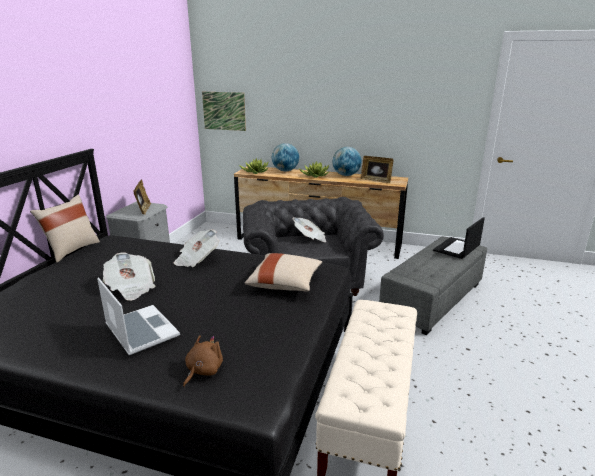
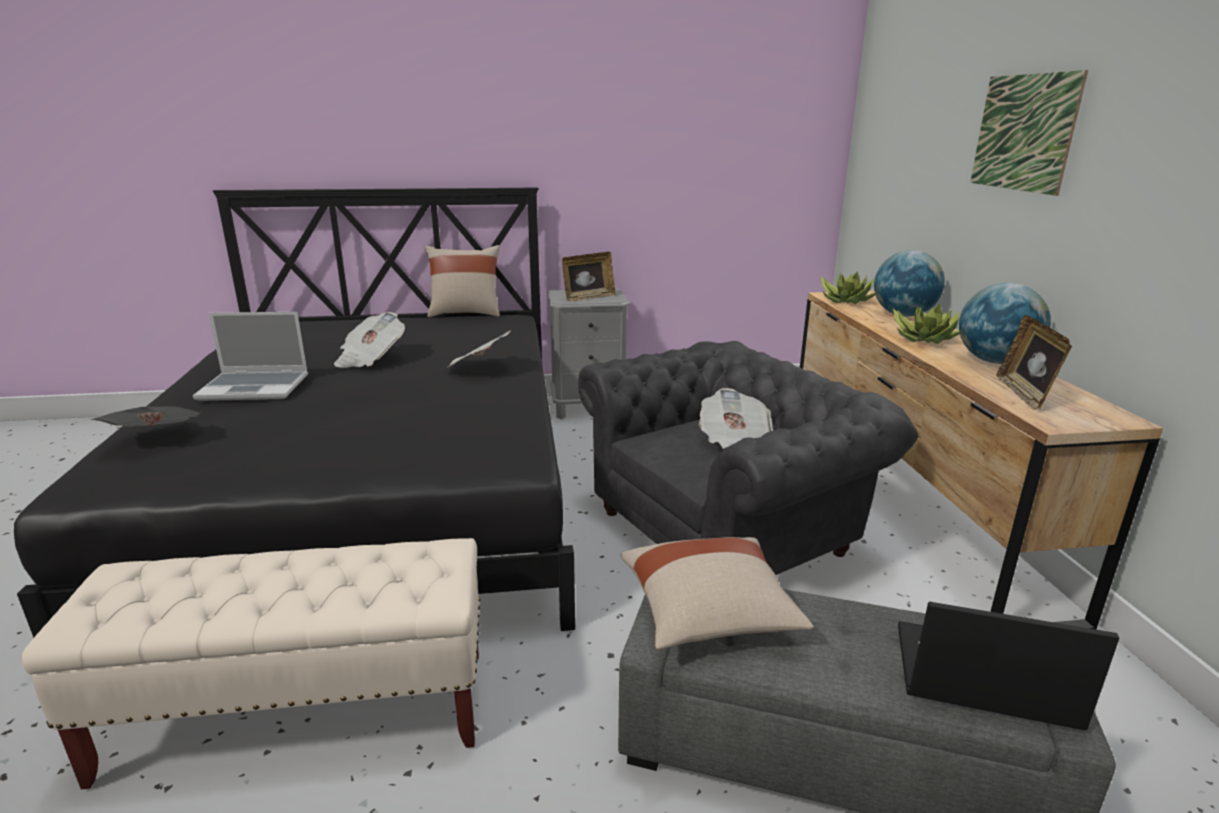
camera: 65 degrees right, 0 degrees up
(140, 331) = (256, 387): laptop -> laptop turned 60 degrees clockwise
(203, 371) = (157, 440): brown plush toy -> newspaper
(224, 111) = (874, 169): picture -> picture (1023, 132)
(285, 283) = (429, 439): beige pillow -> beige pillow (708, 614)

